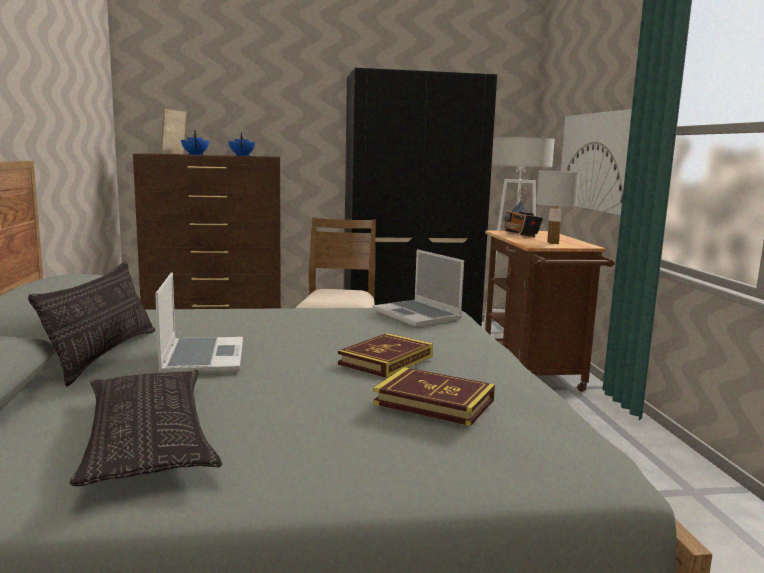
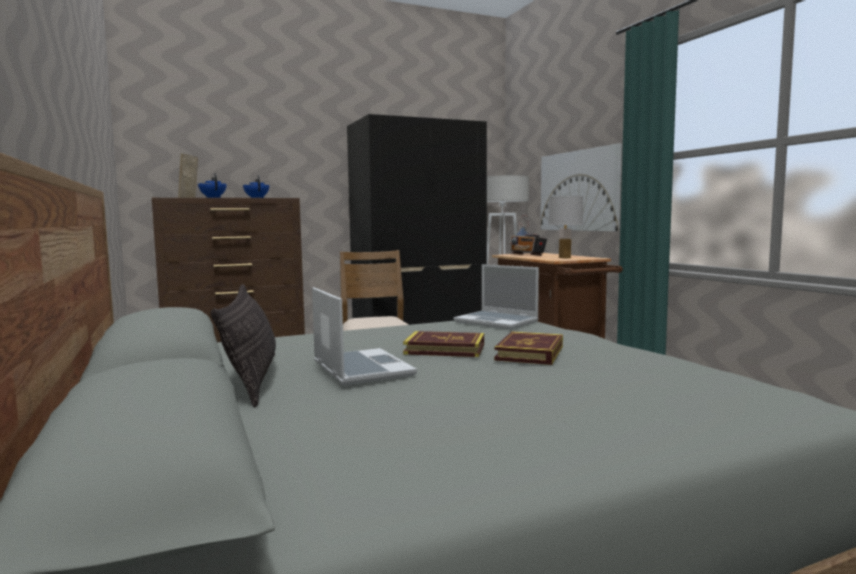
camera: 15 degrees left, 5 degrees down
(148, 437) = (411, 435): pillow -> none
(434, 402) = (630, 374): book -> book (445, 349)

